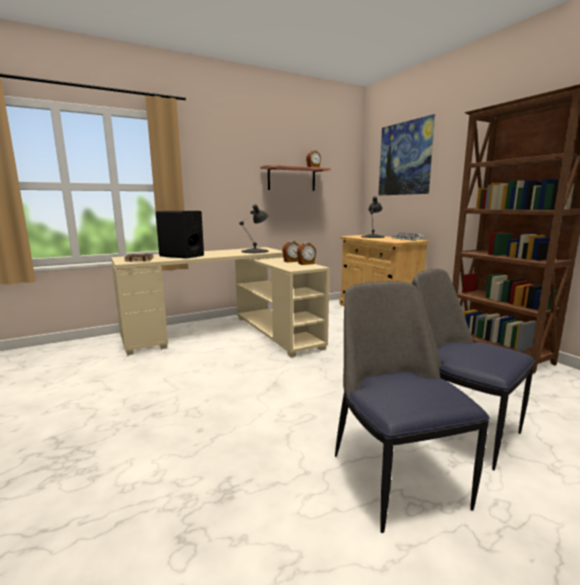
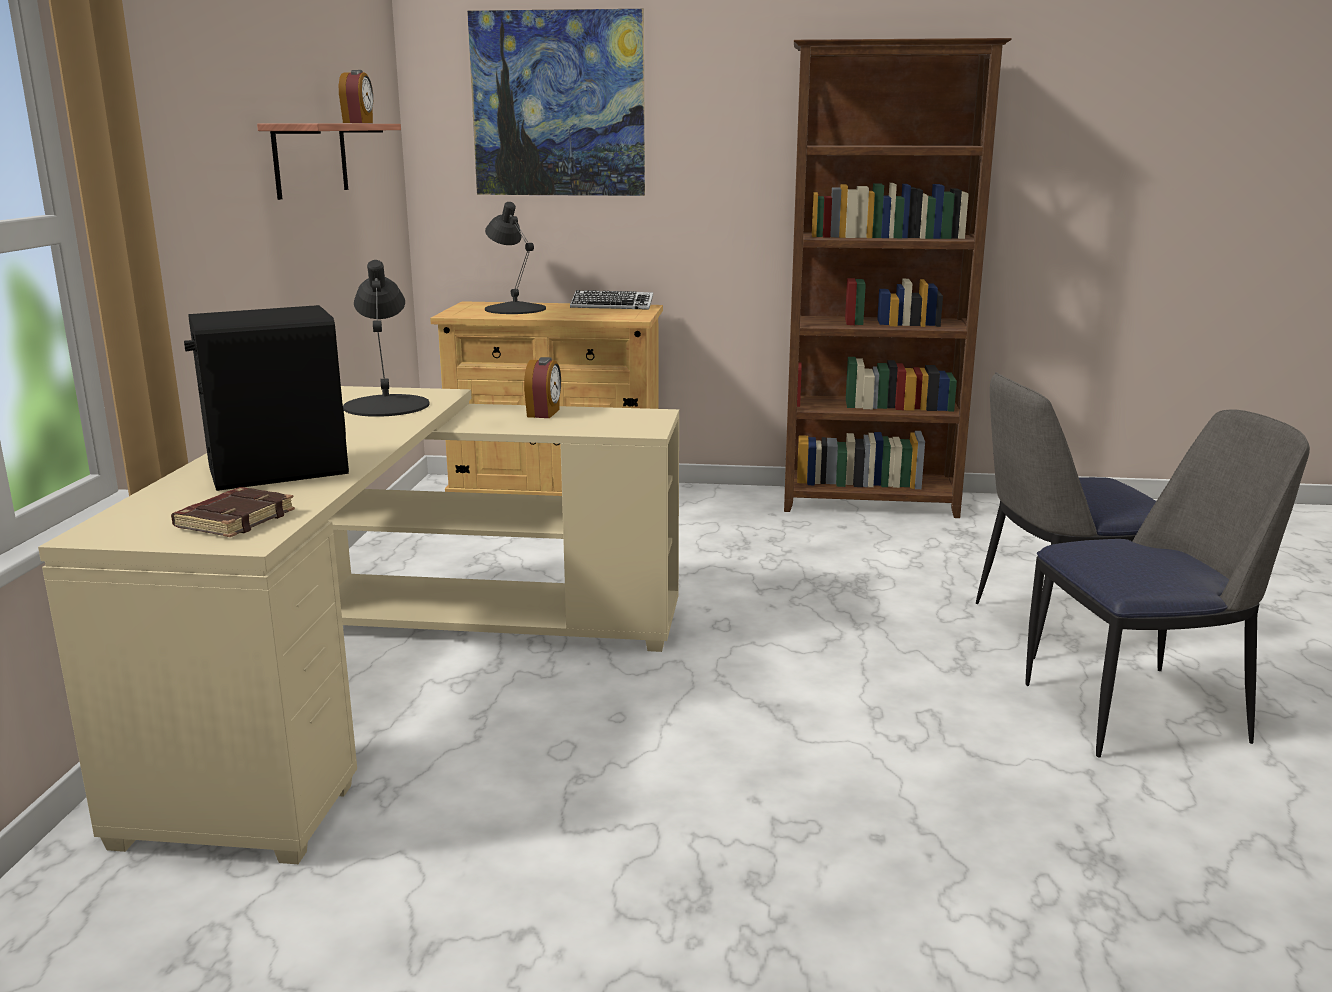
camera: 55 degrees left, 5 degrees up
(306, 264) = (603, 412): alarm clock -> none
(396, 477) = (1139, 711): chair -> chair turned 150 degrees clockwise

